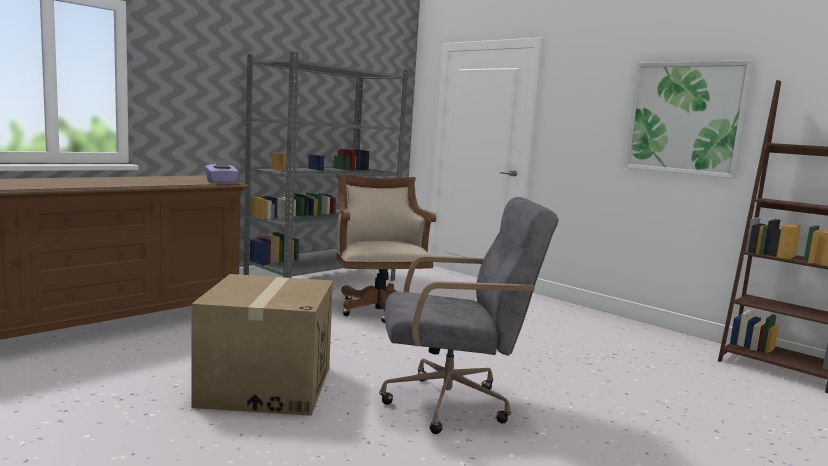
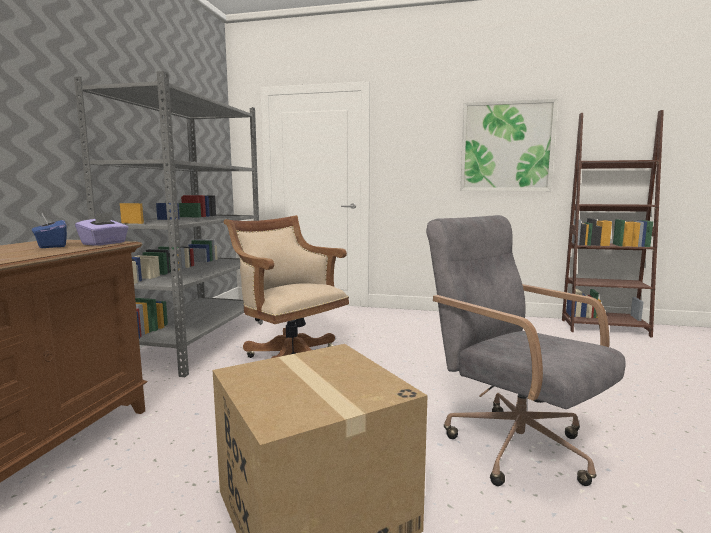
camera: 30 degrees left, 0 degrees up
(190, 180) = (51, 246): none -> blue tissue box
(453, 405) = (511, 445): grey office chair -> grey office chair turned 90 degrees counterclockwise

